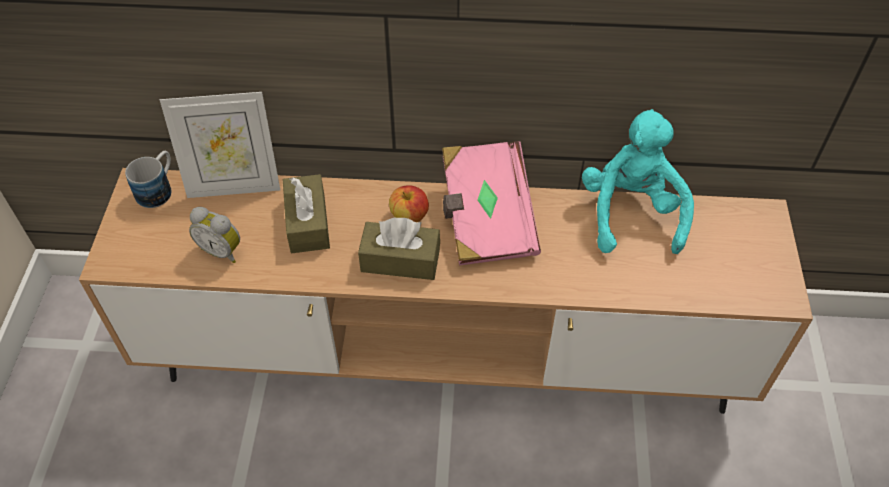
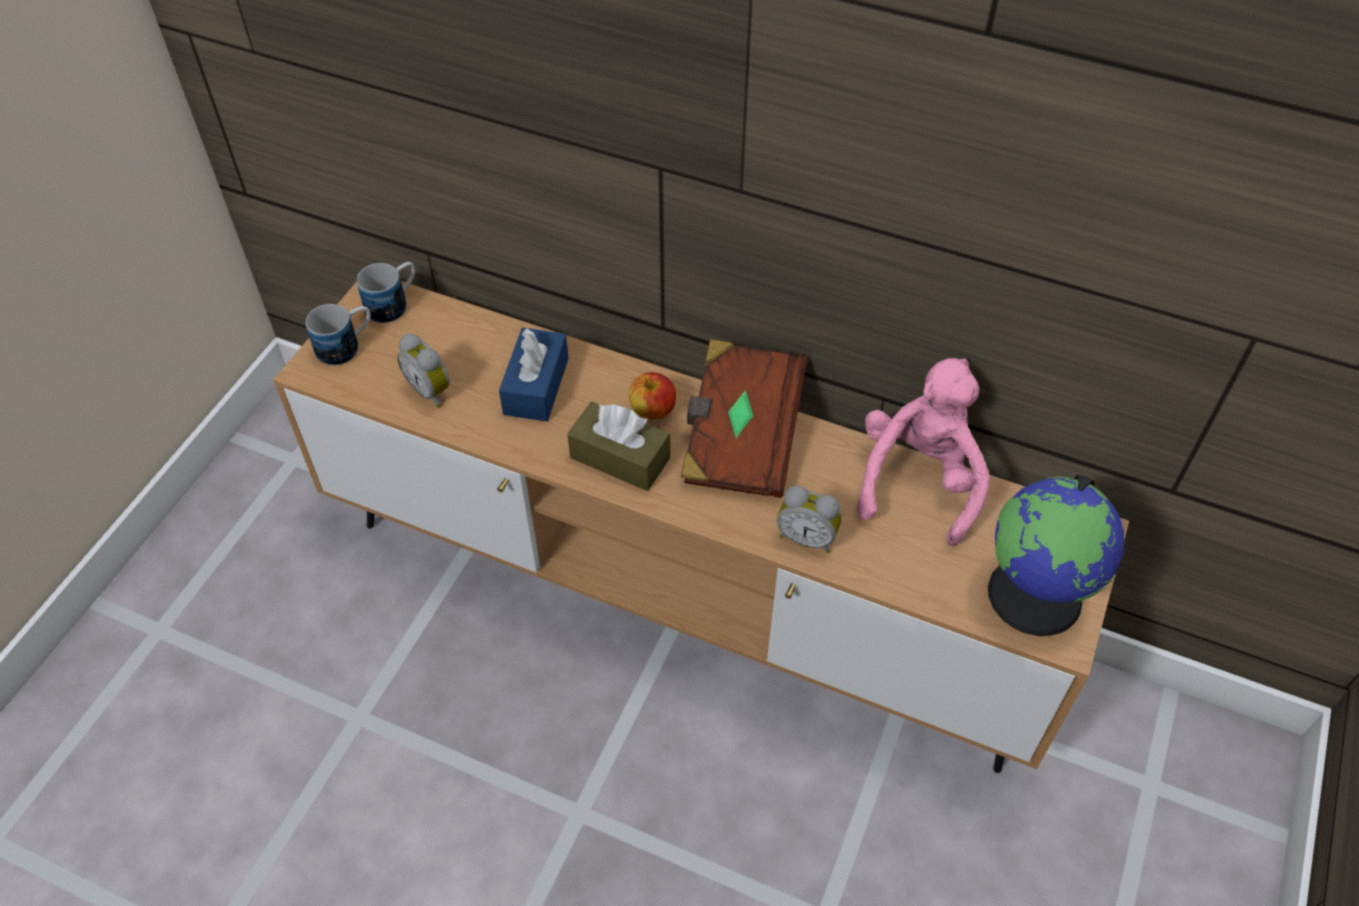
camera: 20 degrees right, 0 degrees up
(132, 234) = (346, 346): none -> mug
(234, 186) = (474, 322): picture frame -> none
(308, 223) = (536, 386): brown tissue box -> blue tissue box
(486, 219) = (740, 439): pink book -> brown book
(570, 279) = (807, 537): none -> alarm clock
(631, 213) = (919, 481): turquoise plush toy -> pink plush toy
(751, 272) = (1036, 595): none -> globe

